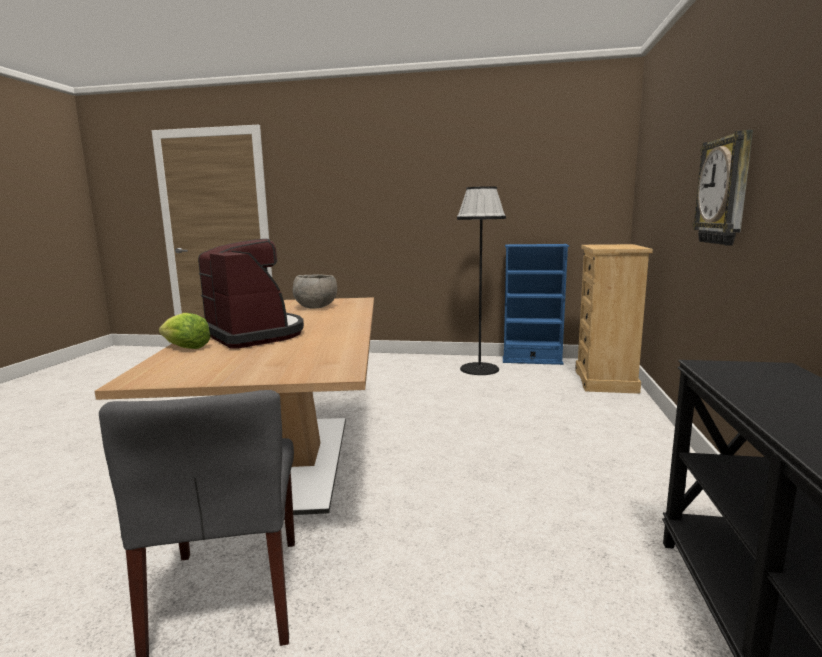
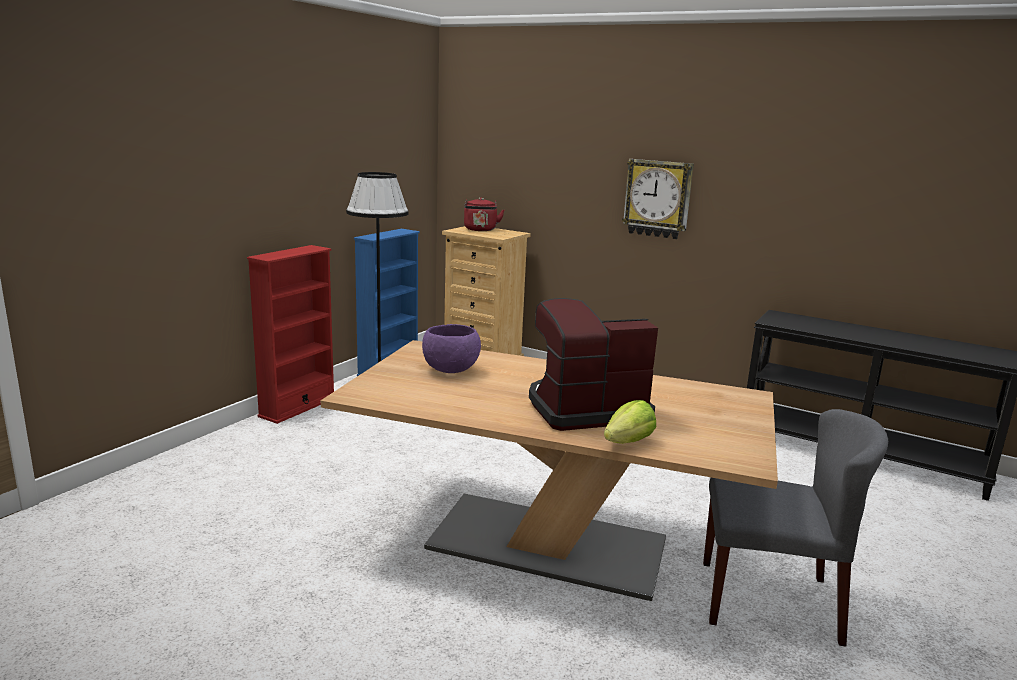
camera: 70 degrees left, 5 degrees up
(316, 307) = (451, 370): grey bowl -> purple bowl
(430, 357) = (298, 407): none -> red bookcase
(615, 245) = (480, 230): none -> red kettle

